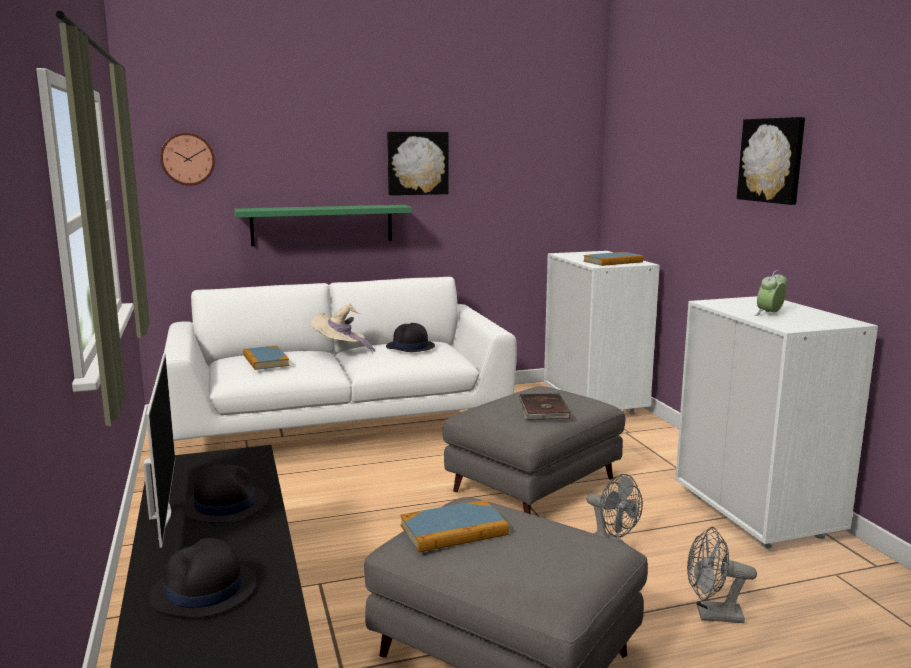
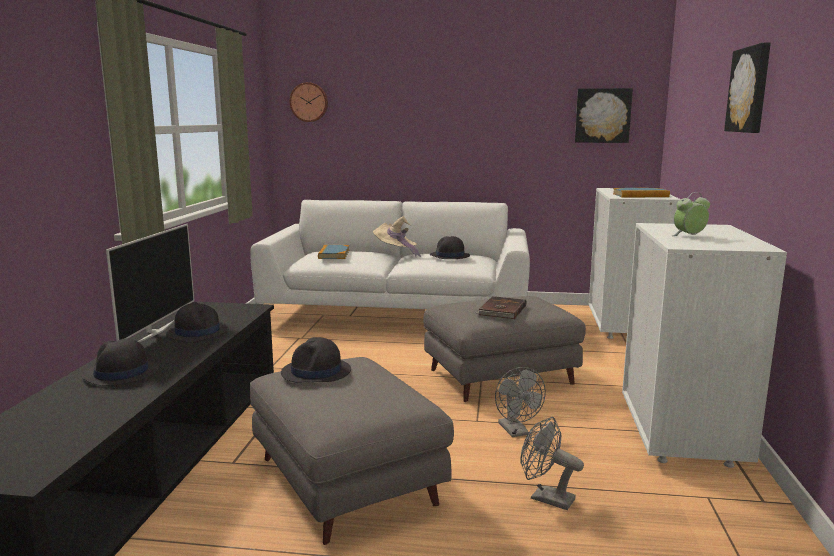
camera: 25 degrees right, 0 degrees up
(322, 225) = (405, 155): green shelf -> none
(417, 163) = (486, 106): picture -> picture (602, 115)
(454, 530) = (316, 372): book -> black hat

